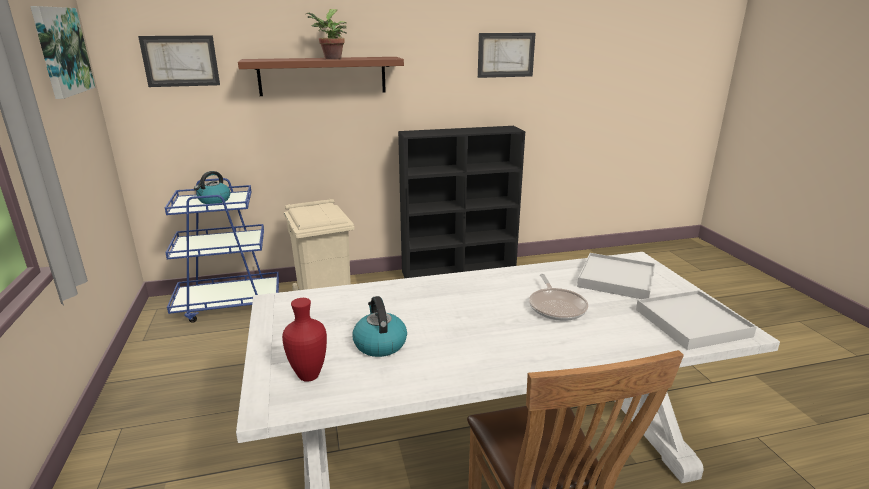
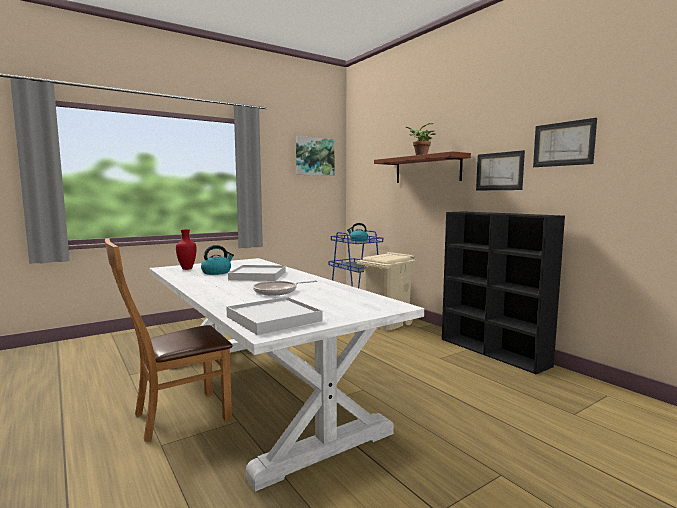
camera: 70 degrees right, 15 degrees down
(180, 61) = (371, 163): picture -> picture (499, 171)
(616, 279) = (341, 301): white tray -> white tray (258, 276)

